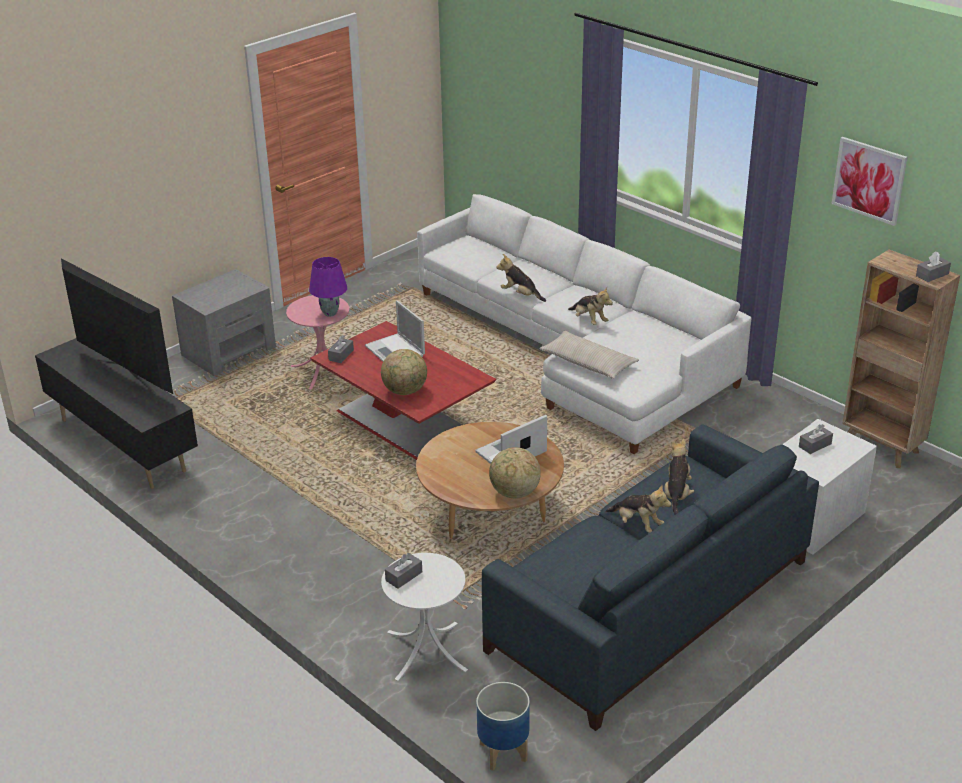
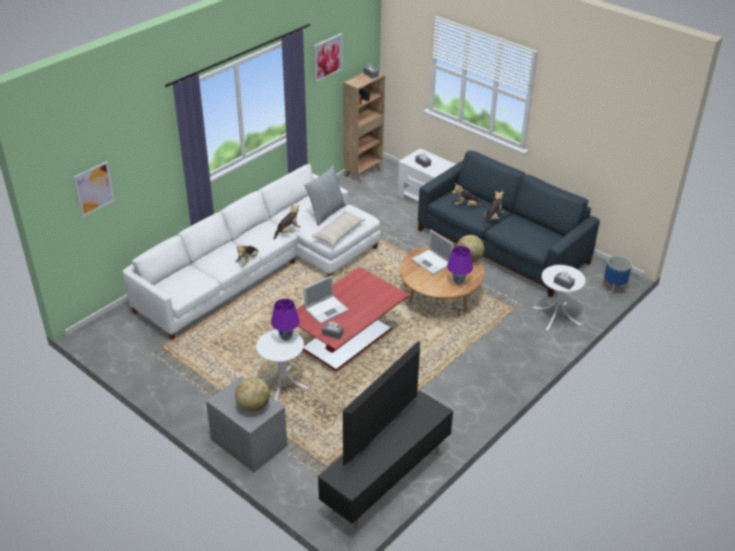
camera: 95 degrees left, 5 degrees up
(323, 371) = (282, 384): pink side table -> white side table
(405, 391) = (376, 302): globe -> globe (253, 406)
(452, 476) = (458, 282): none -> purple table lamp
(494, 87) = (94, 189): none -> picture
(643, 351) = (326, 213): none -> pillow

